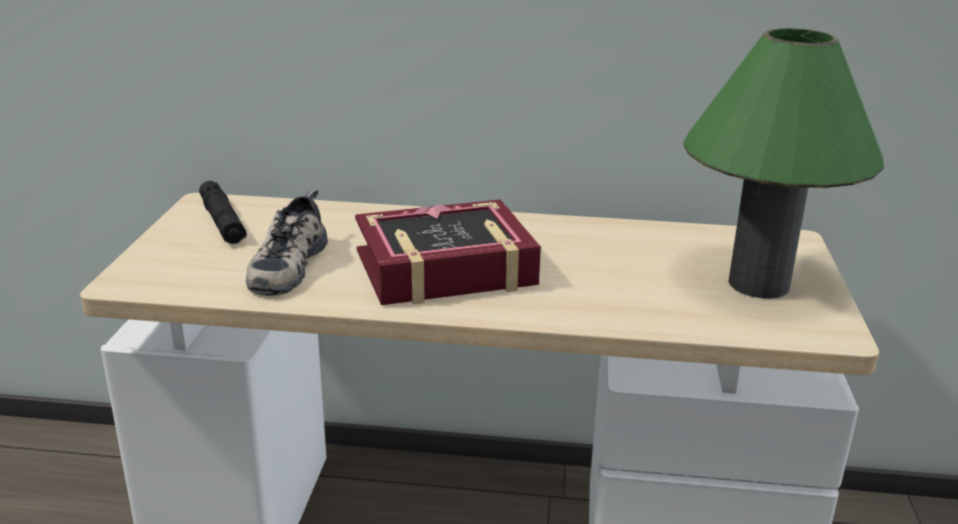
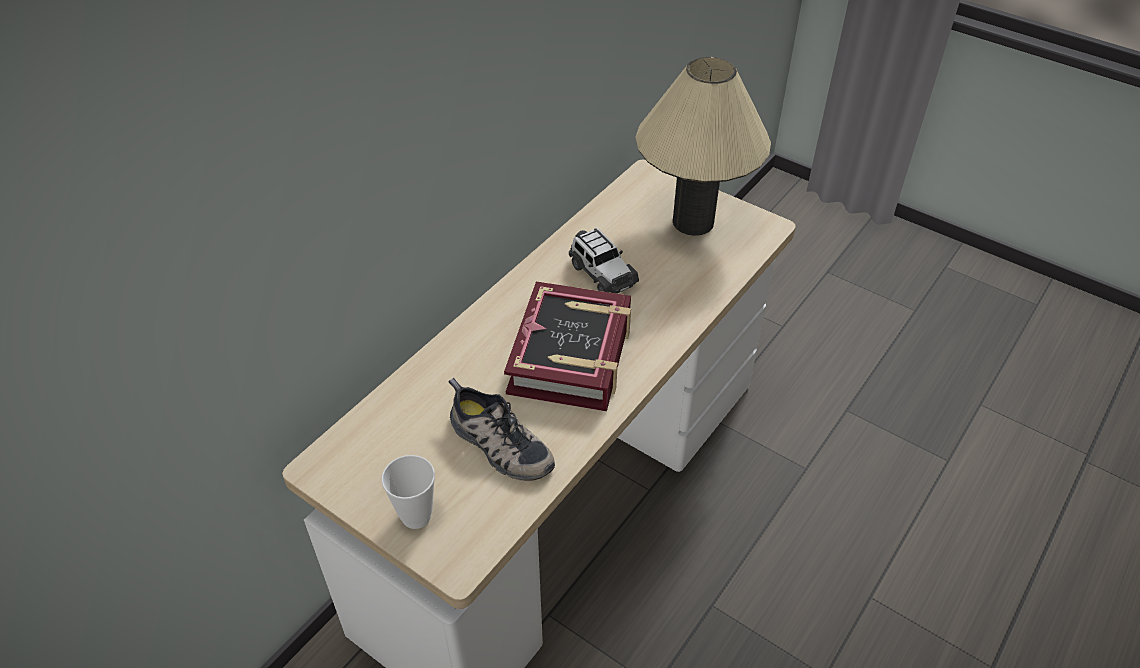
camera: 60 degrees left, 20 degrees up
(171, 251) = (416, 516): none -> cup
(222, 222) = (378, 464): black flashlight -> none
(590, 254) = (601, 274): none -> toy car
(758, 284) = (693, 222): green table lamp -> beige table lamp

